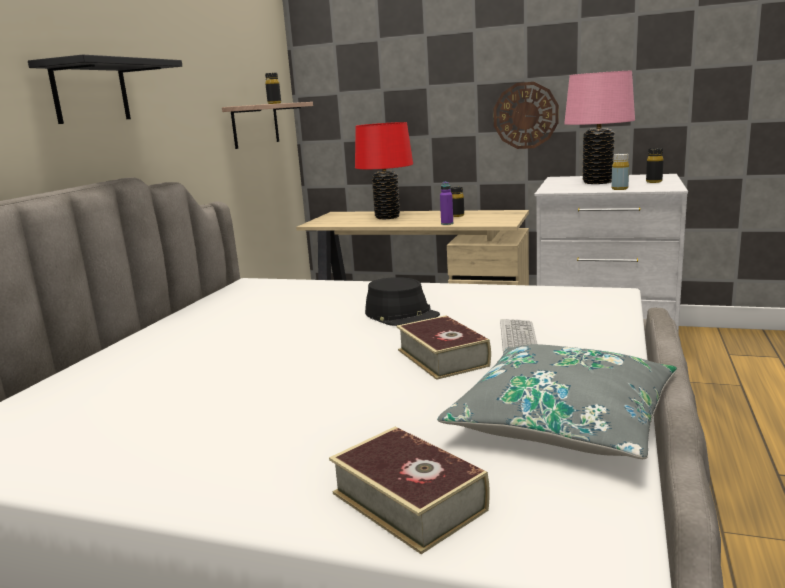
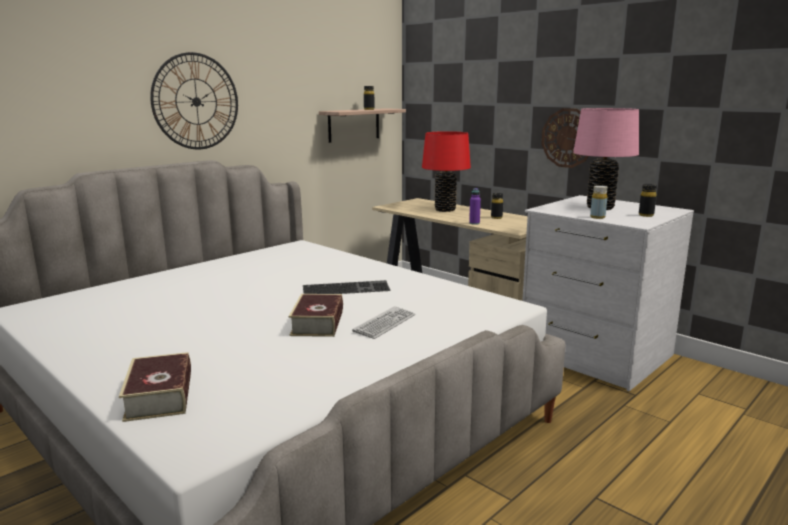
camera: 25 degrees right, 0 degrees up
(90, 92) = (196, 101): black shelf -> wall clock
(402, 314) = (347, 288): black hat -> keyboard
(562, 420) = (310, 381): grey pillow -> none

